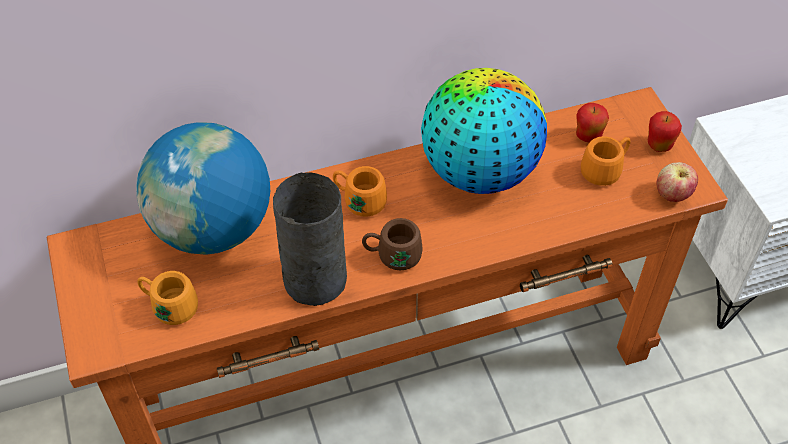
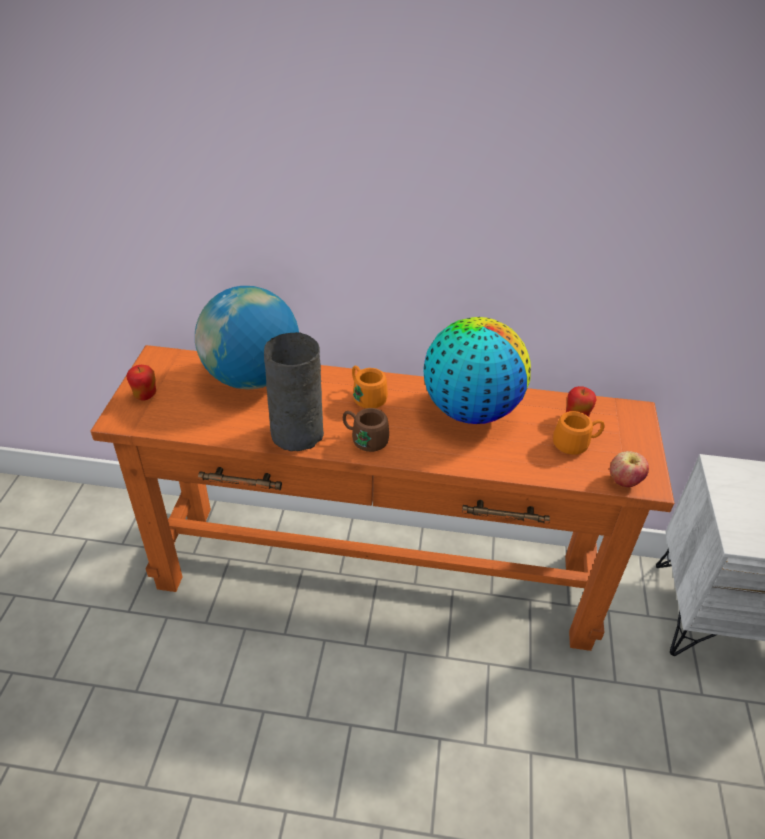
camera: 25 degrees right, 10 degrees down
(169, 306) = (187, 412): orange mug -> none
(659, 145) = (634, 443): apple -> apple (145, 396)

